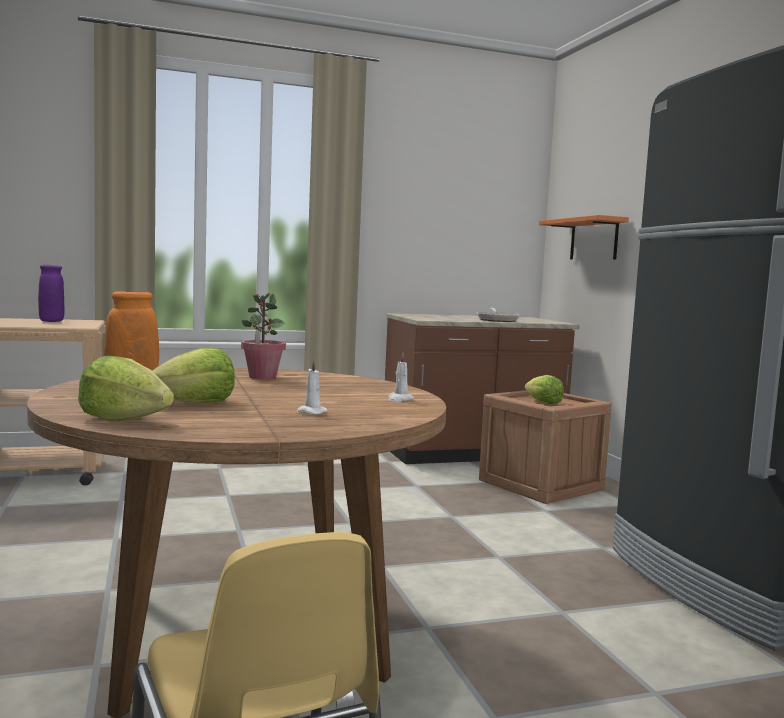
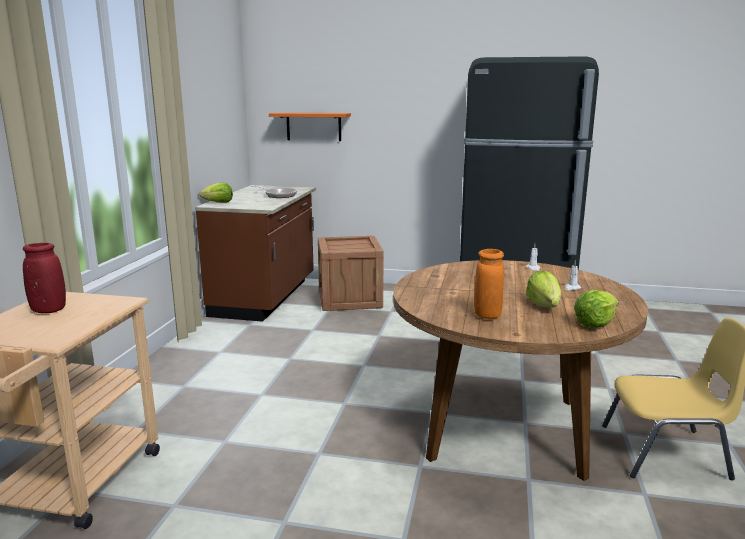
camera: 60 degrees left, 10 degrees up
(51, 321) = (49, 310): purple vase -> red vase
(262, 377) = (445, 283): potted plant -> none
(543, 402) = (353, 247): lettuce -> lettuce (218, 202)

